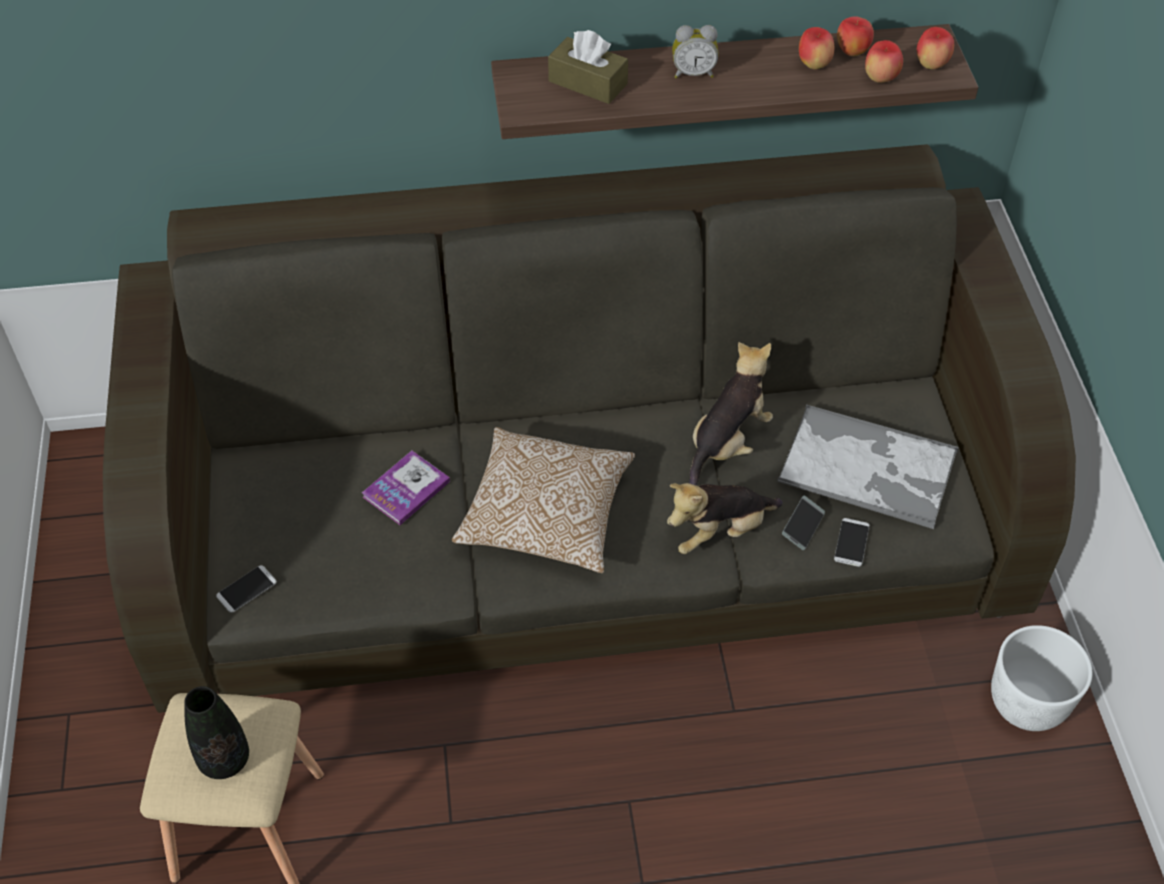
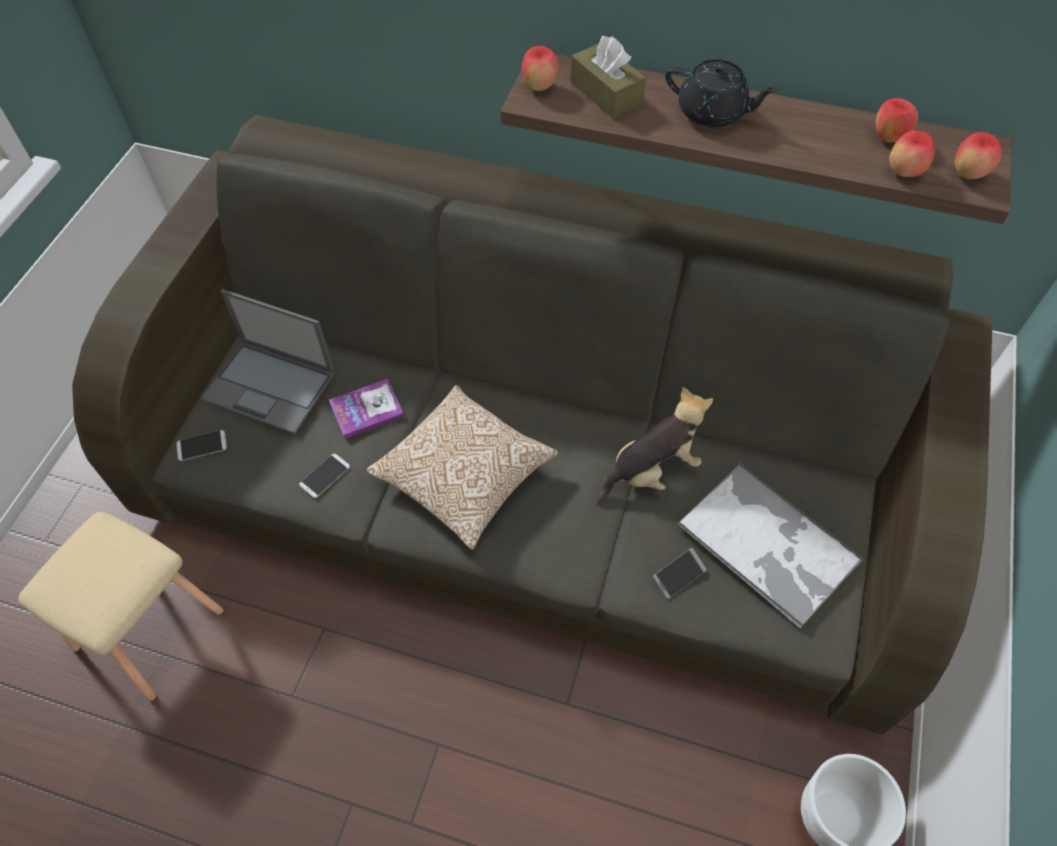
camera: 25 degrees right, 5 degrees up
(224, 759) = (93, 584): black vase -> none
(285, 504) = (271, 387): none -> laptop
(693, 73) = (712, 113): alarm clock -> black teapot
(718, 532) = (601, 550): plush toy -> none
(814, 65) = (840, 139): apple -> apple (540, 87)
(851, 543) = (716, 609): phone -> phone (325, 476)

